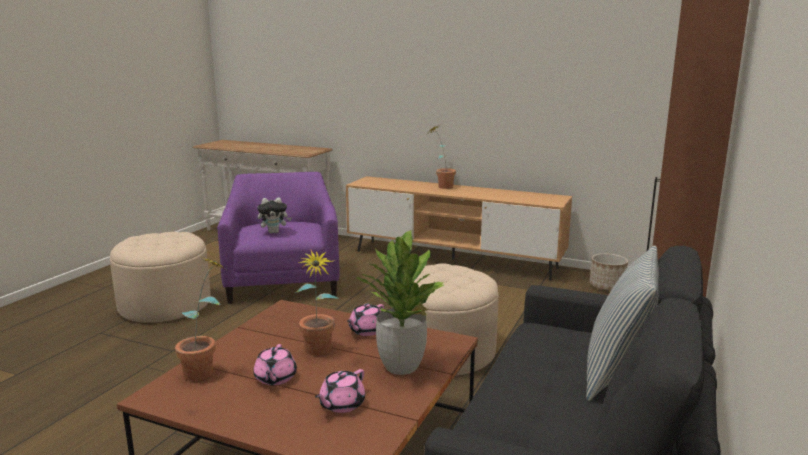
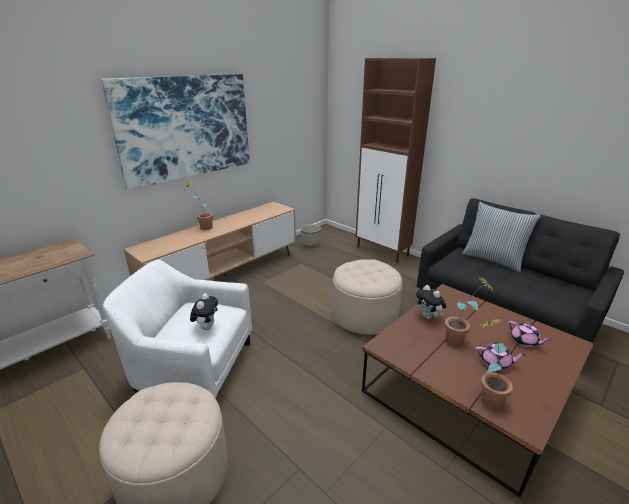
camera: 70 degrees left, 10 degrees up
(283, 283) = (192, 369): purple armchair -> white armchair
(366, 331) = (428, 317): pink teapot -> plush toy
(401, 366) = (477, 313): potted plant -> none
(455, 65) = (186, 127): none -> picture

